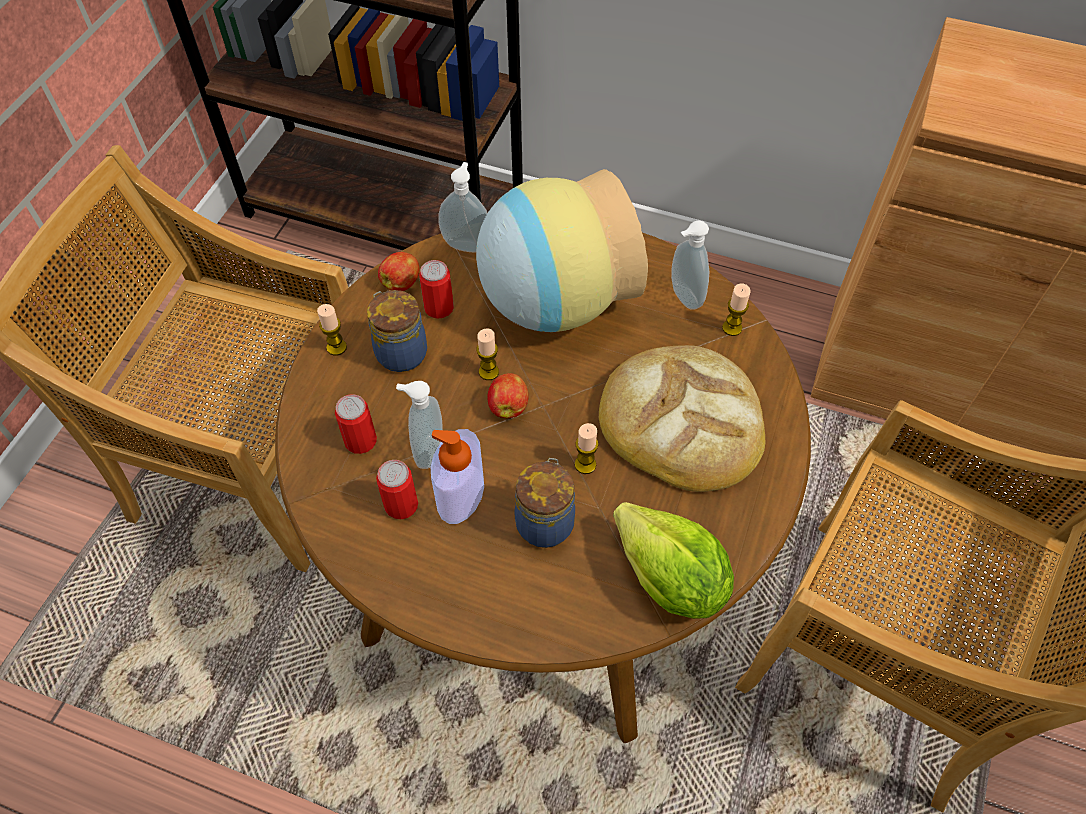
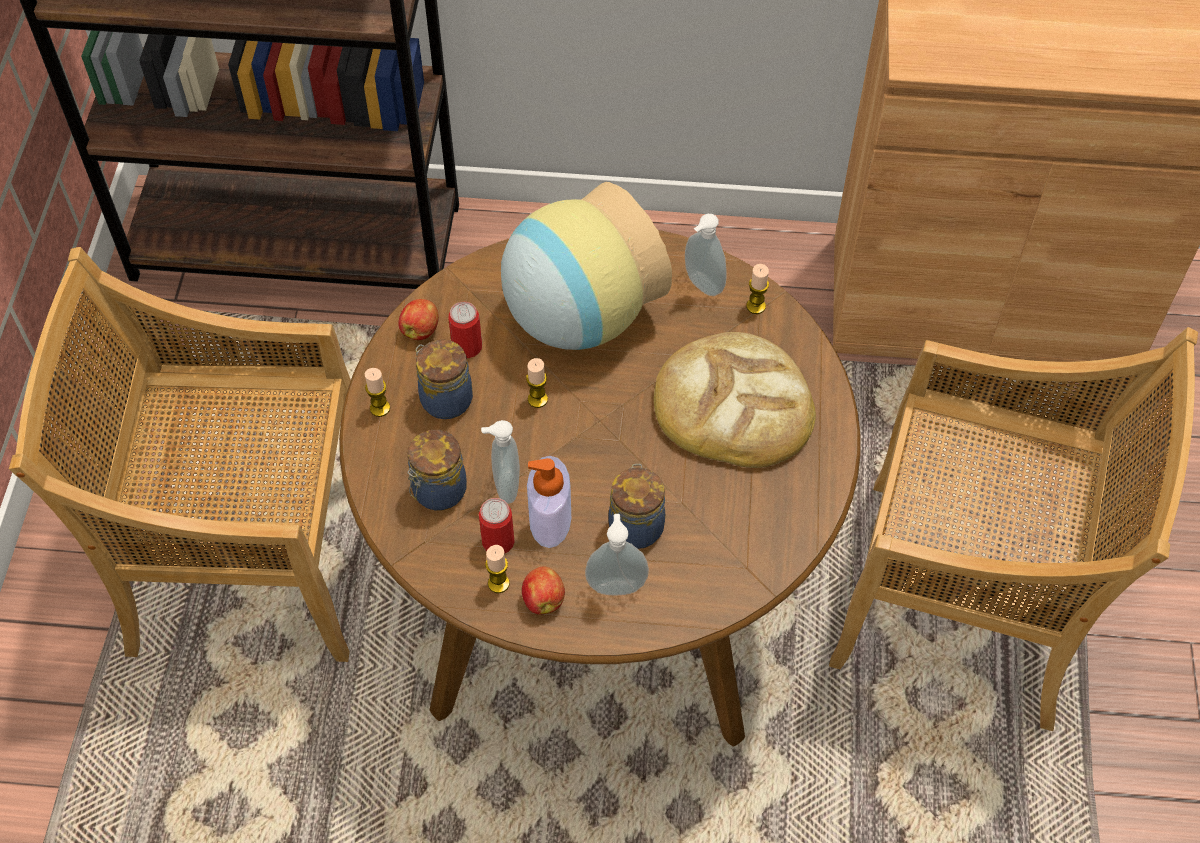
camera: 15 degrees left, 0 degrees up
(360, 440) = (437, 492): can -> jar
(467, 244) = (473, 276): soap dispenser -> soap dispenser (616, 584)
(508, 406) = (567, 428): apple -> apple (543, 599)
(585, 464) = (656, 466): candle -> candle (498, 583)
(669, 580) = (762, 550): lettuce -> none

